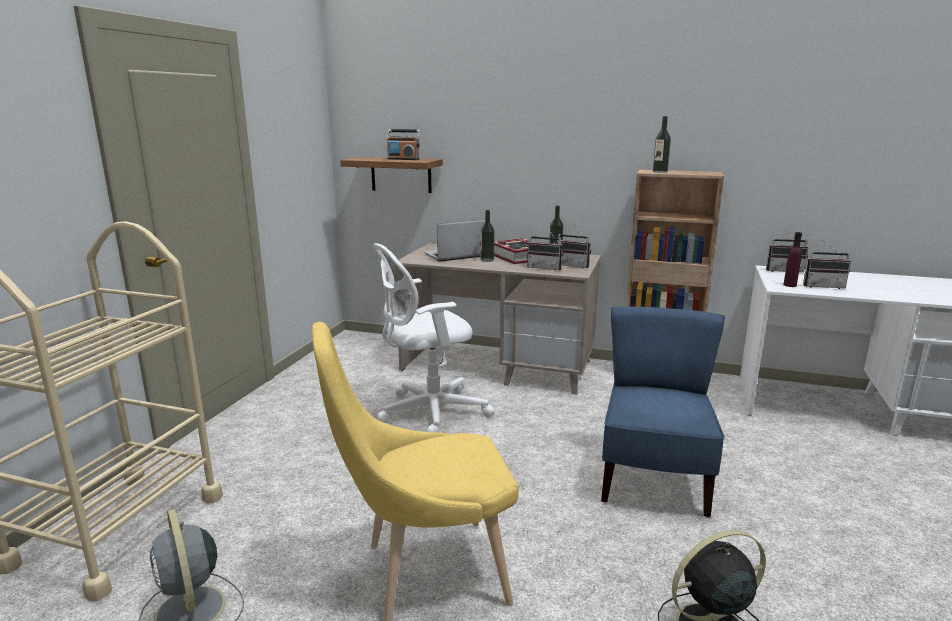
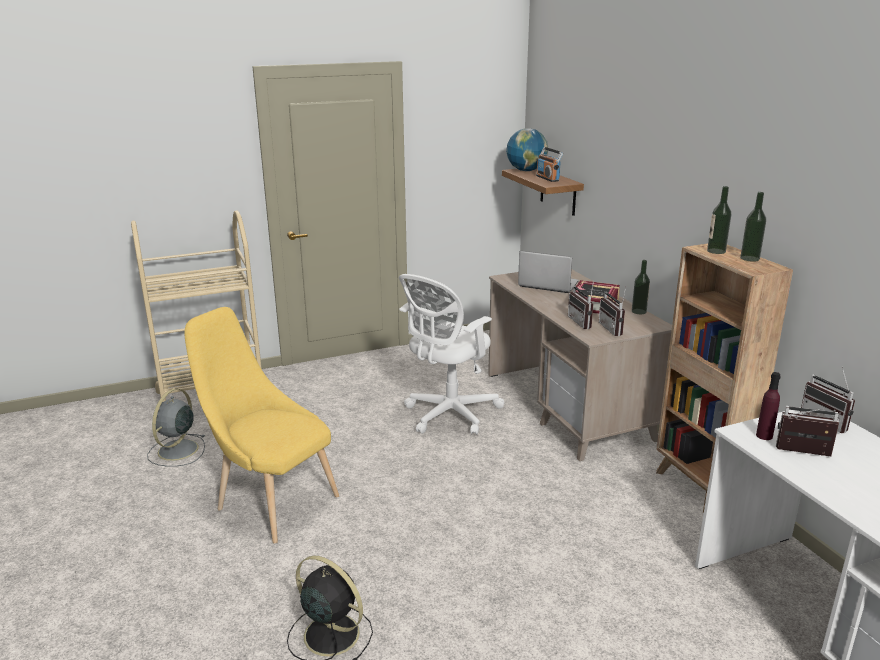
camera: 50 degrees right, 5 degrees up
(364, 158) = (526, 170): none -> globe
(428, 412) = (448, 415): white office chair -> white office chair turned 75 degrees counterclockwise
(487, 260) = (560, 298): bottle -> bottle (749, 258)
(653, 481) = (489, 549): blue chair -> none
(823, 286) = (803, 454): radio -> radio turned 135 degrees clockwise

